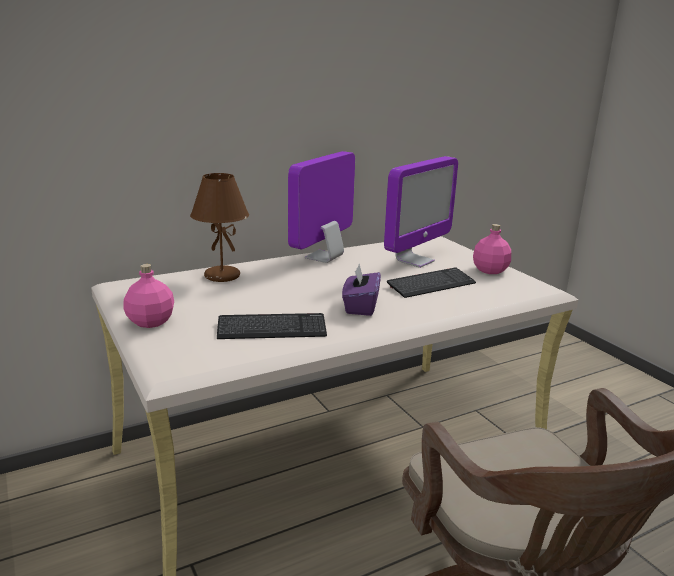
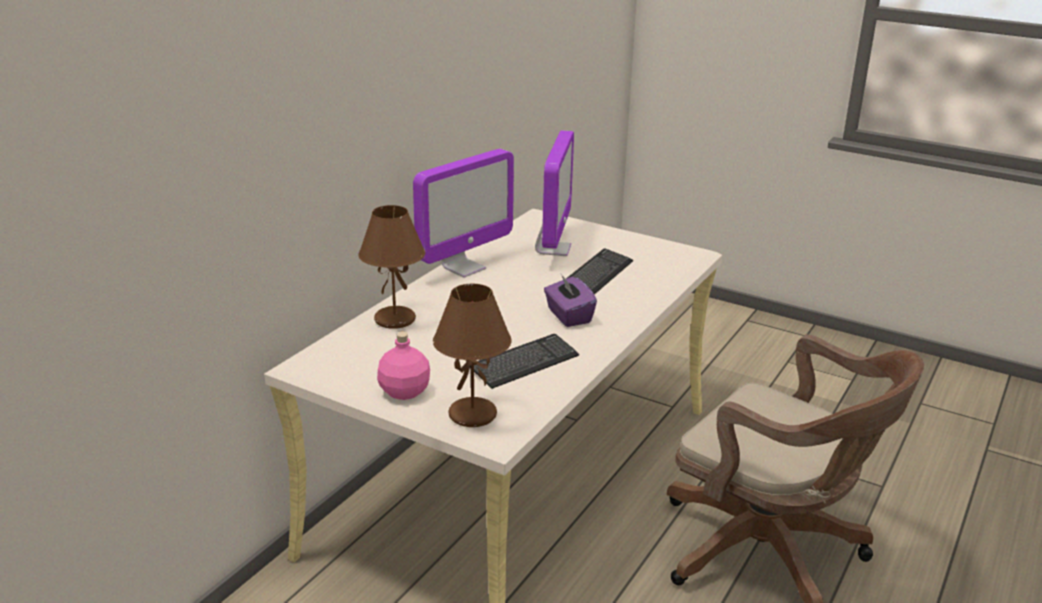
camera: 30 degrees left, 5 degrees up
(173, 352) = (473, 414): none -> brown table lamp
(324, 257) = (463, 268): monitor -> monitor turned 135 degrees counterclockwise
(489, 270) = (629, 243): pink bottle -> none

